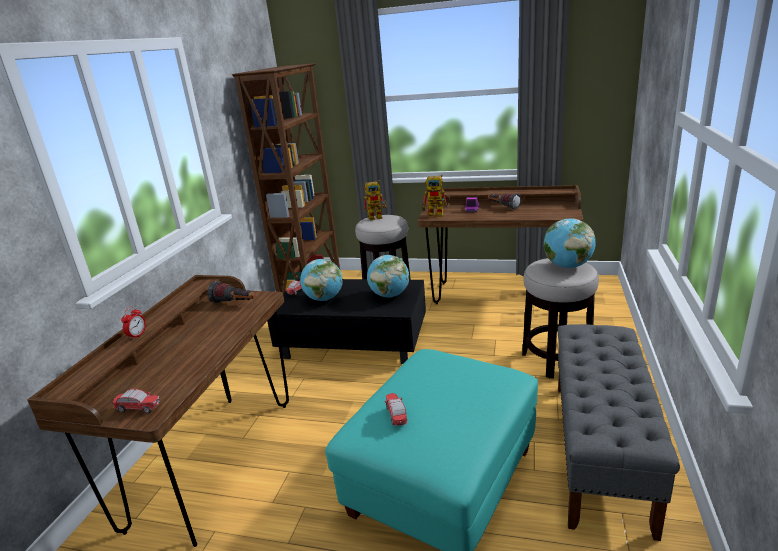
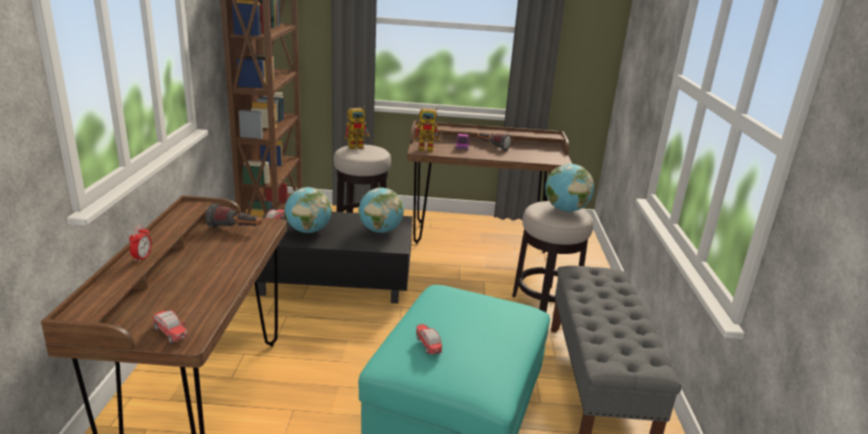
camera: 15 degrees left, 0 degrees up
(138, 408) = (170, 333): toy car -> toy car turned 45 degrees clockwise

